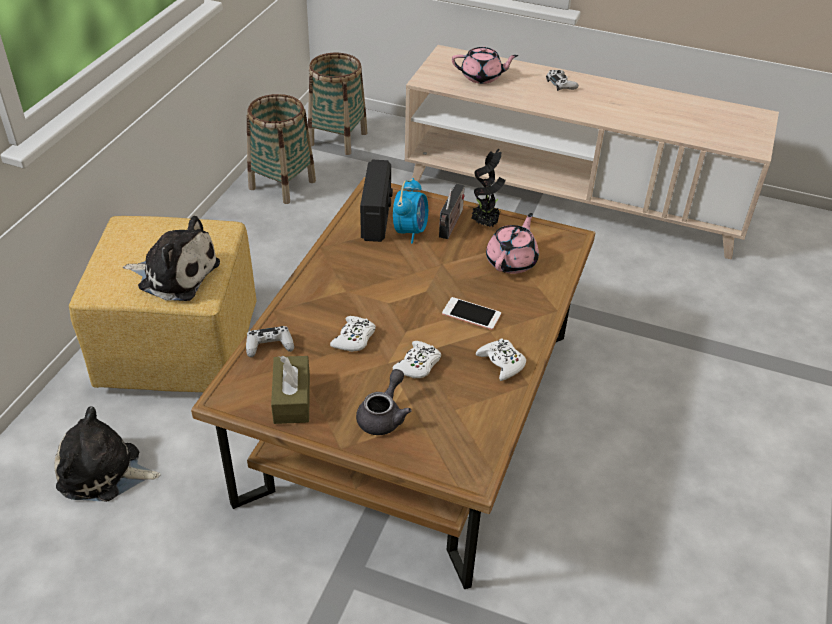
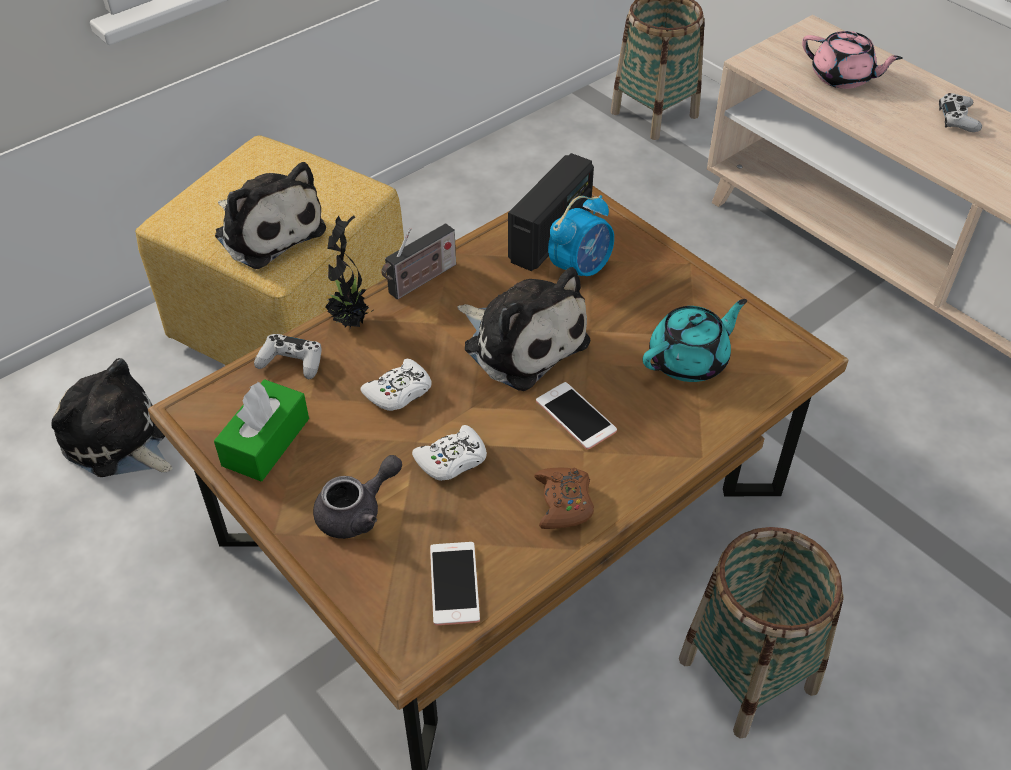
camera: 30 degrees right, 5 degrees up
(282, 184) = (544, 155): basket -> basket (748, 674)
(292, 398) = (266, 442): brown tissue box -> green tissue box
(407, 284) = (521, 342): none -> plush toy
(451, 225) = (642, 279): radio -> radio (420, 281)
(474, 430) = (454, 583): none -> phone
(485, 224) = (692, 294): potted plant -> potted plant (351, 321)
(501, 363) = (563, 503): white game controller -> brown game controller
(512, 261) = (689, 360): pink teapot -> turquoise teapot

